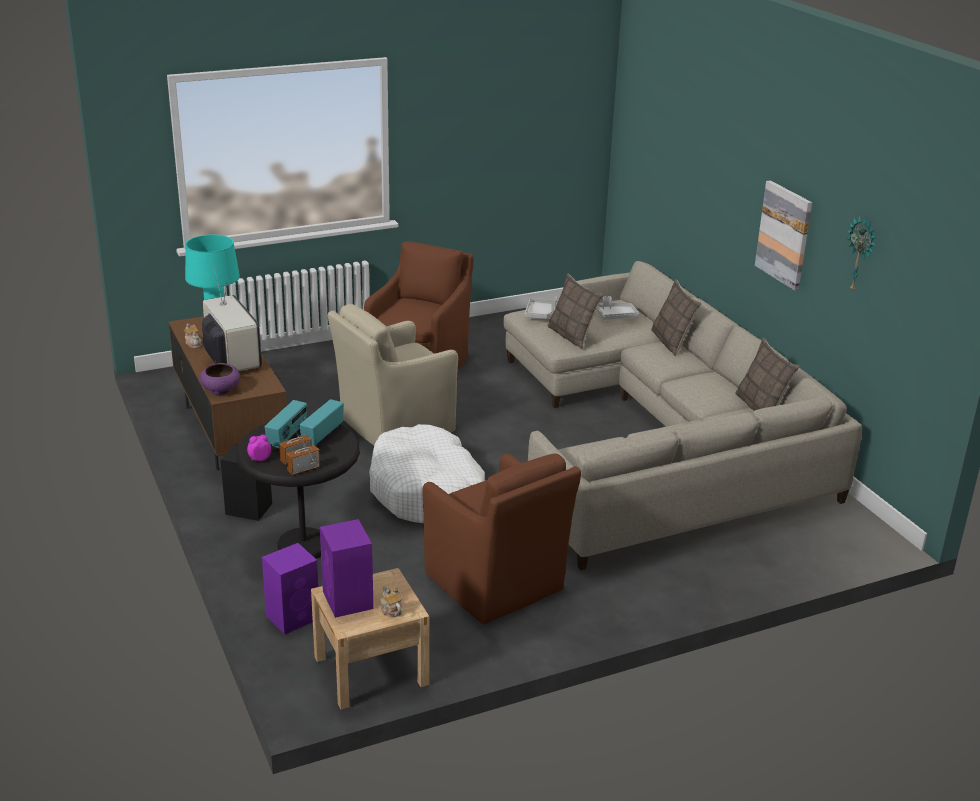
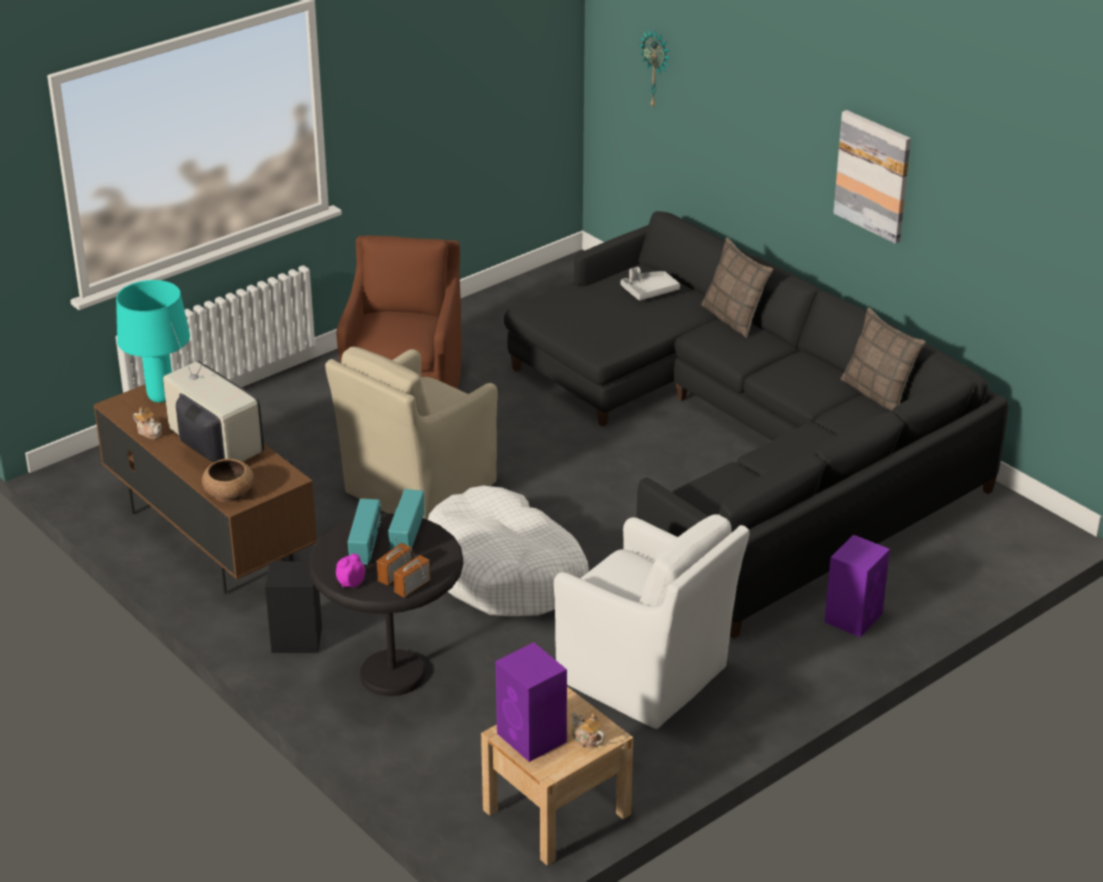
camera: 15 degrees left, 5 degrees up
(221, 390) = (229, 494): purple bowl -> brown bowl
(294, 617) = (432, 767): purple speaker -> purple speaker (854, 617)
(496, 584) = (646, 676): brown armchair -> white armchair
(541, 314) = (554, 304): grey tray -> none
(572, 336) = (609, 330): pillow -> none
(658, 437) = (745, 445): beige sofa -> black sofa
(861, 254) = (986, 200): wall clock -> wall clock (656, 68)

